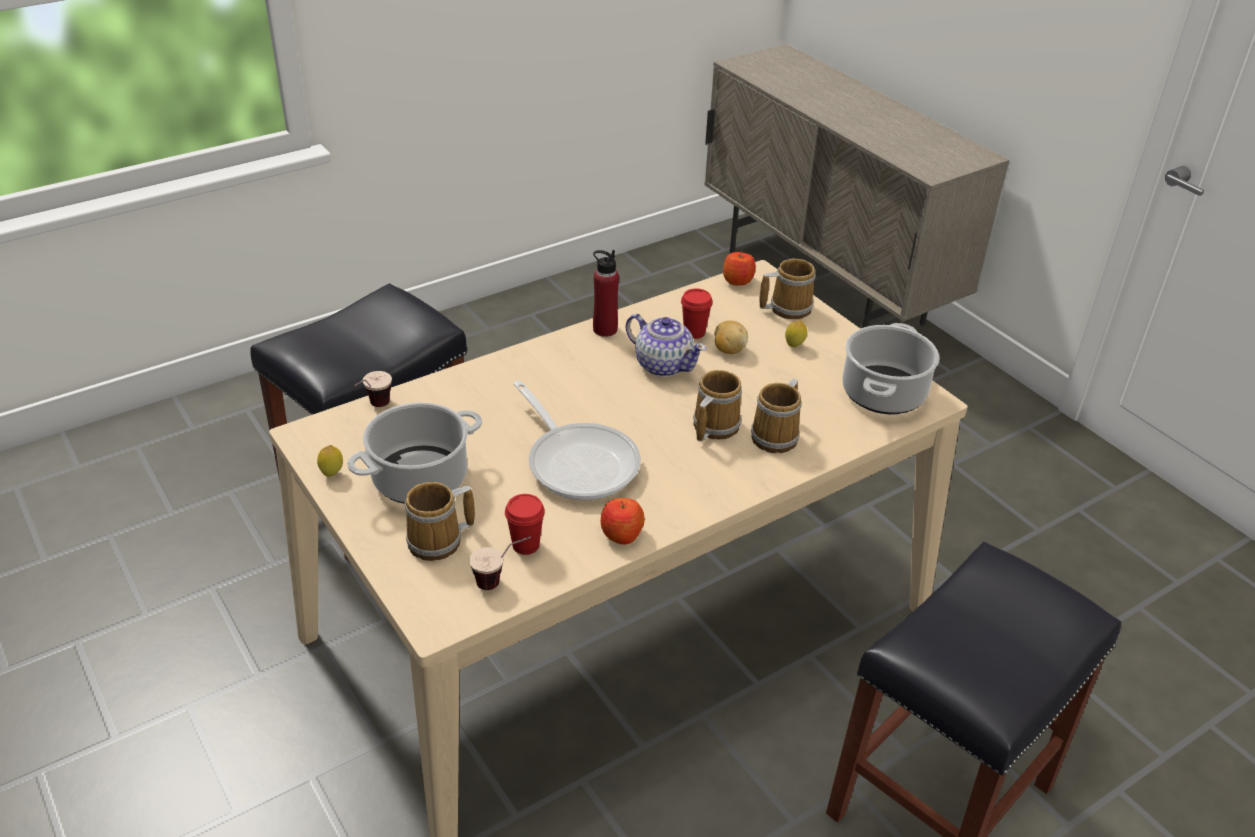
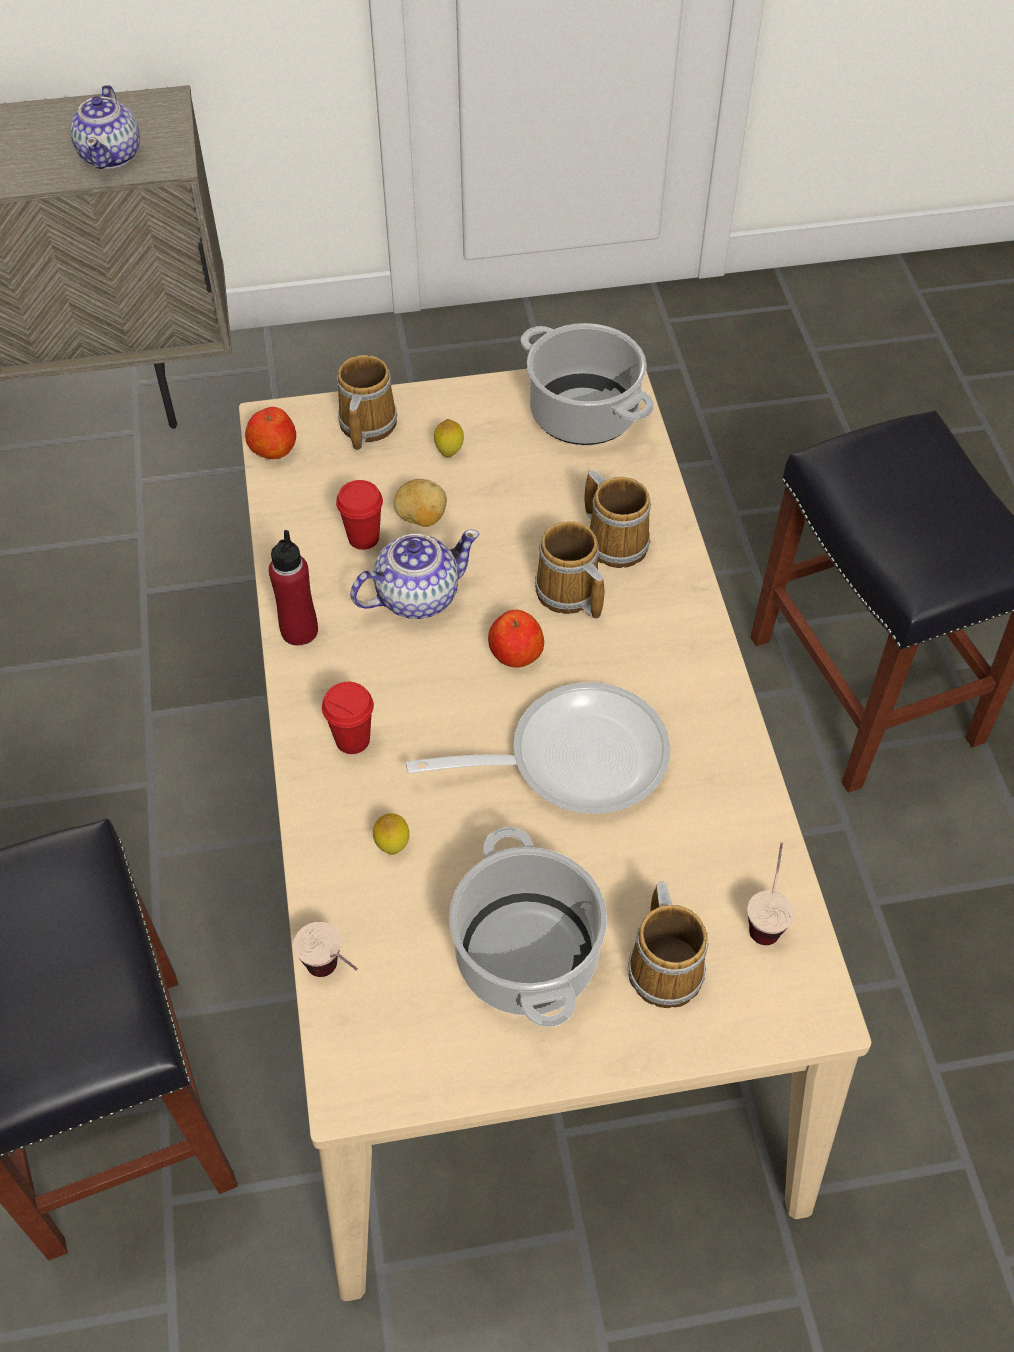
camera: 65 degrees left, 15 degrees up
(332, 474) = (466, 1070): lemon -> lemon (392, 846)
(525, 545) = (711, 868): red cup -> red cup (352, 740)
(621, 534) = (728, 759): apple -> apple (515, 653)
(914, 154) = (111, 155): none -> teapot

